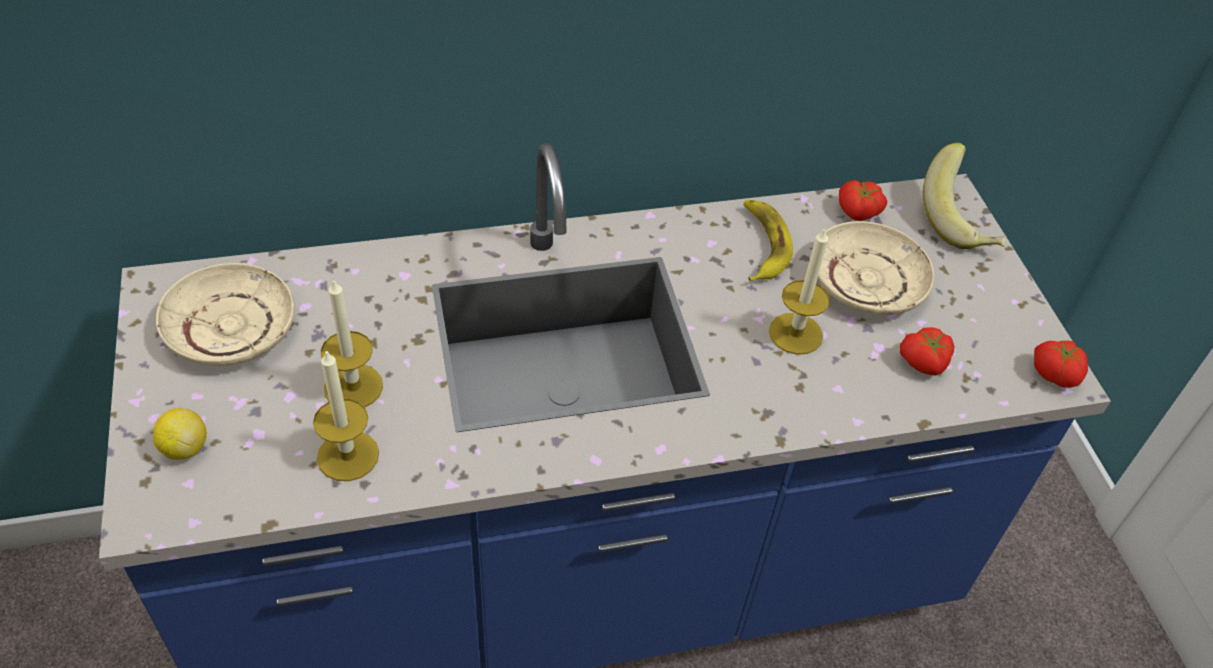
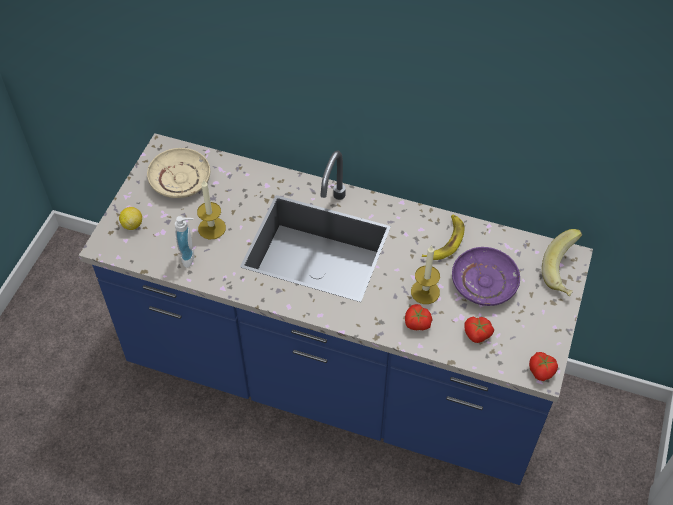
camera: 35 degrees right, 5 degrees up
(348, 455) = (190, 257): candle -> soap dispenser
(858, 212) = (511, 245): tomato -> tomato (417, 323)
(867, 280) = (484, 282): beige plate -> purple plate

